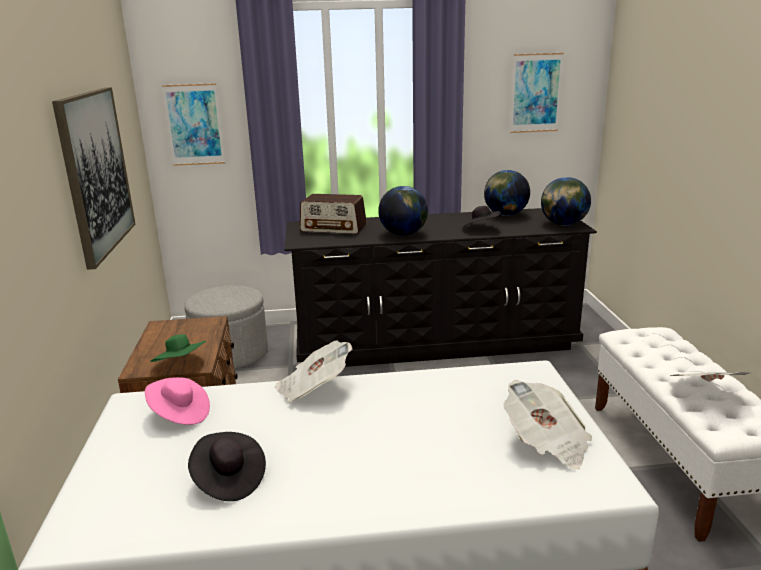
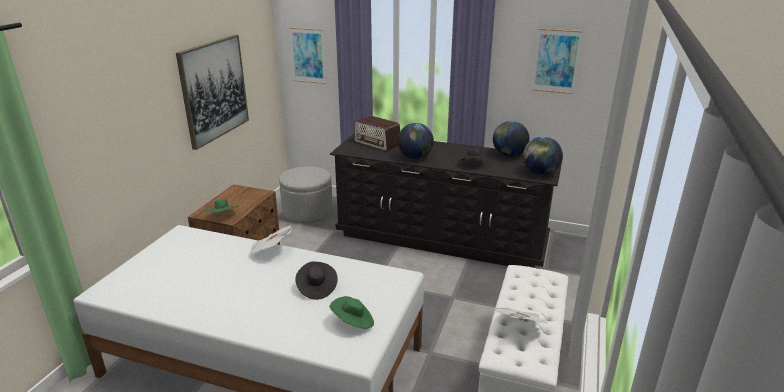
camera: 25 degrees right, 5 degrees up
(179, 414) = (195, 246): pink hat -> none
(228, 480) = (183, 287): black hat -> black hat (316, 288)
(547, 443) = (353, 322): newspaper -> green hat

